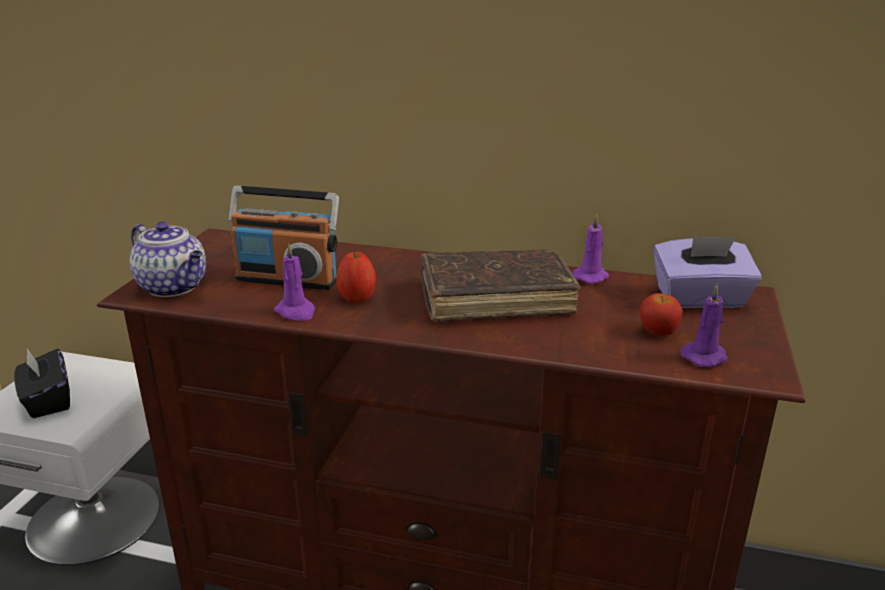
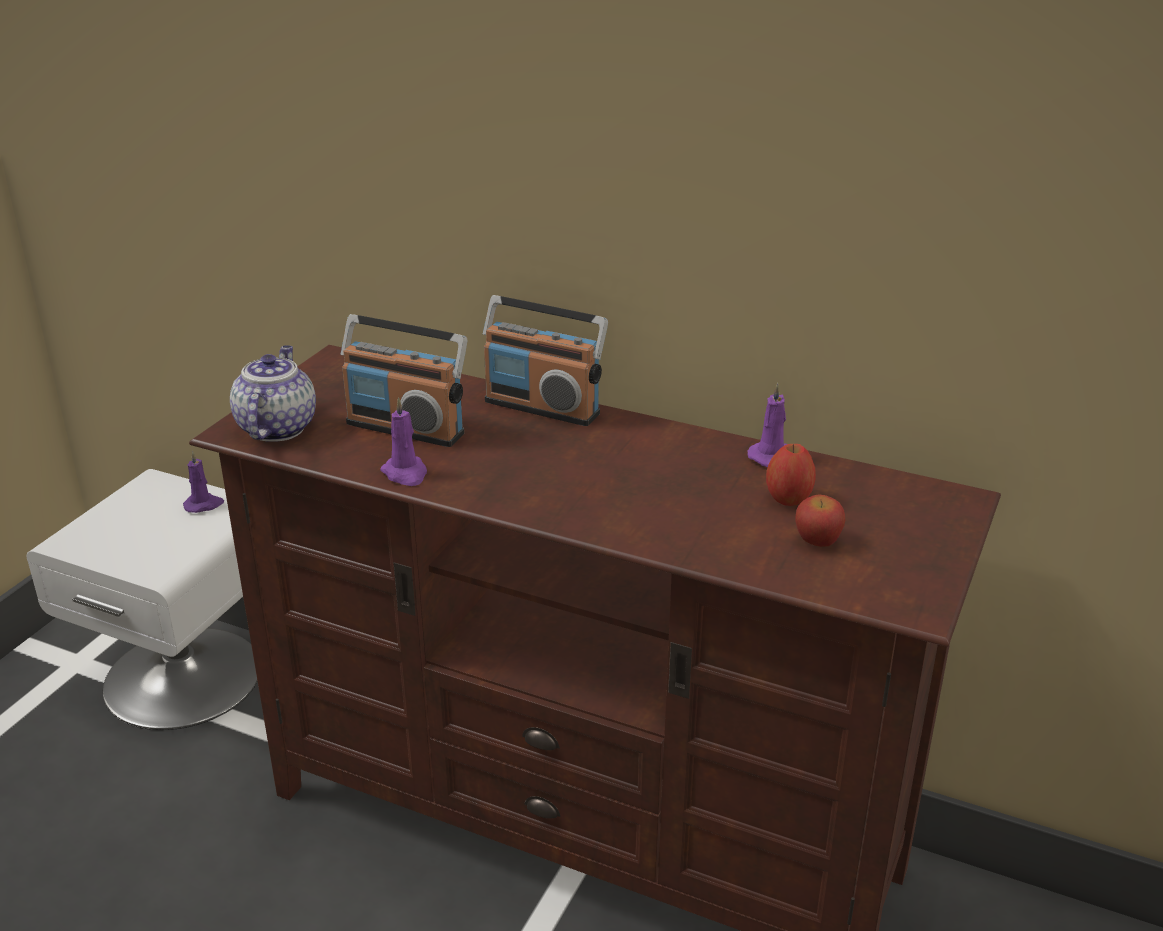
camera: 10 degrees right, 5 degrees up
(47, 401) = (135, 533): black tissue box -> none
(174, 287) = (276, 427): teapot -> teapot turned 135 degrees counterclockwise
(357, 298) = (480, 461): apple -> apple (789, 498)
(396, 257) = (542, 407): none -> radio
(495, 298) = (642, 476): brown book -> none
(700, 299) = (894, 501): purple tissue box -> none
(705, 357) = (857, 578): purple candle -> purple candle (204, 505)

